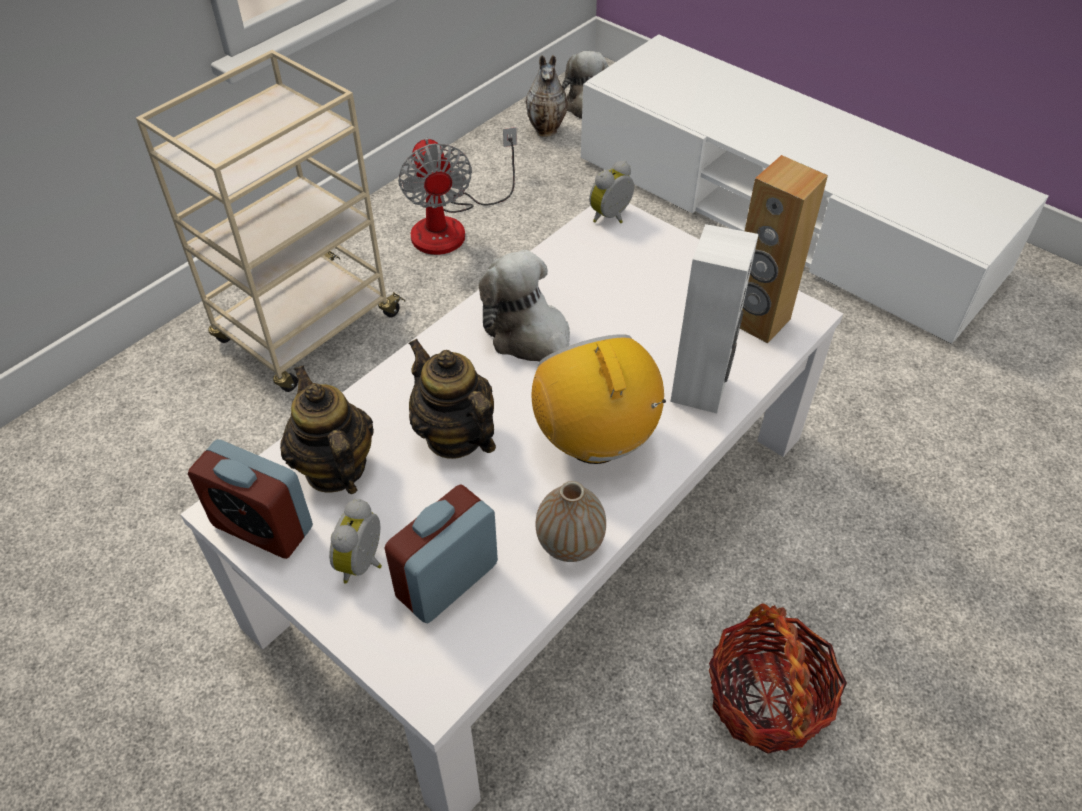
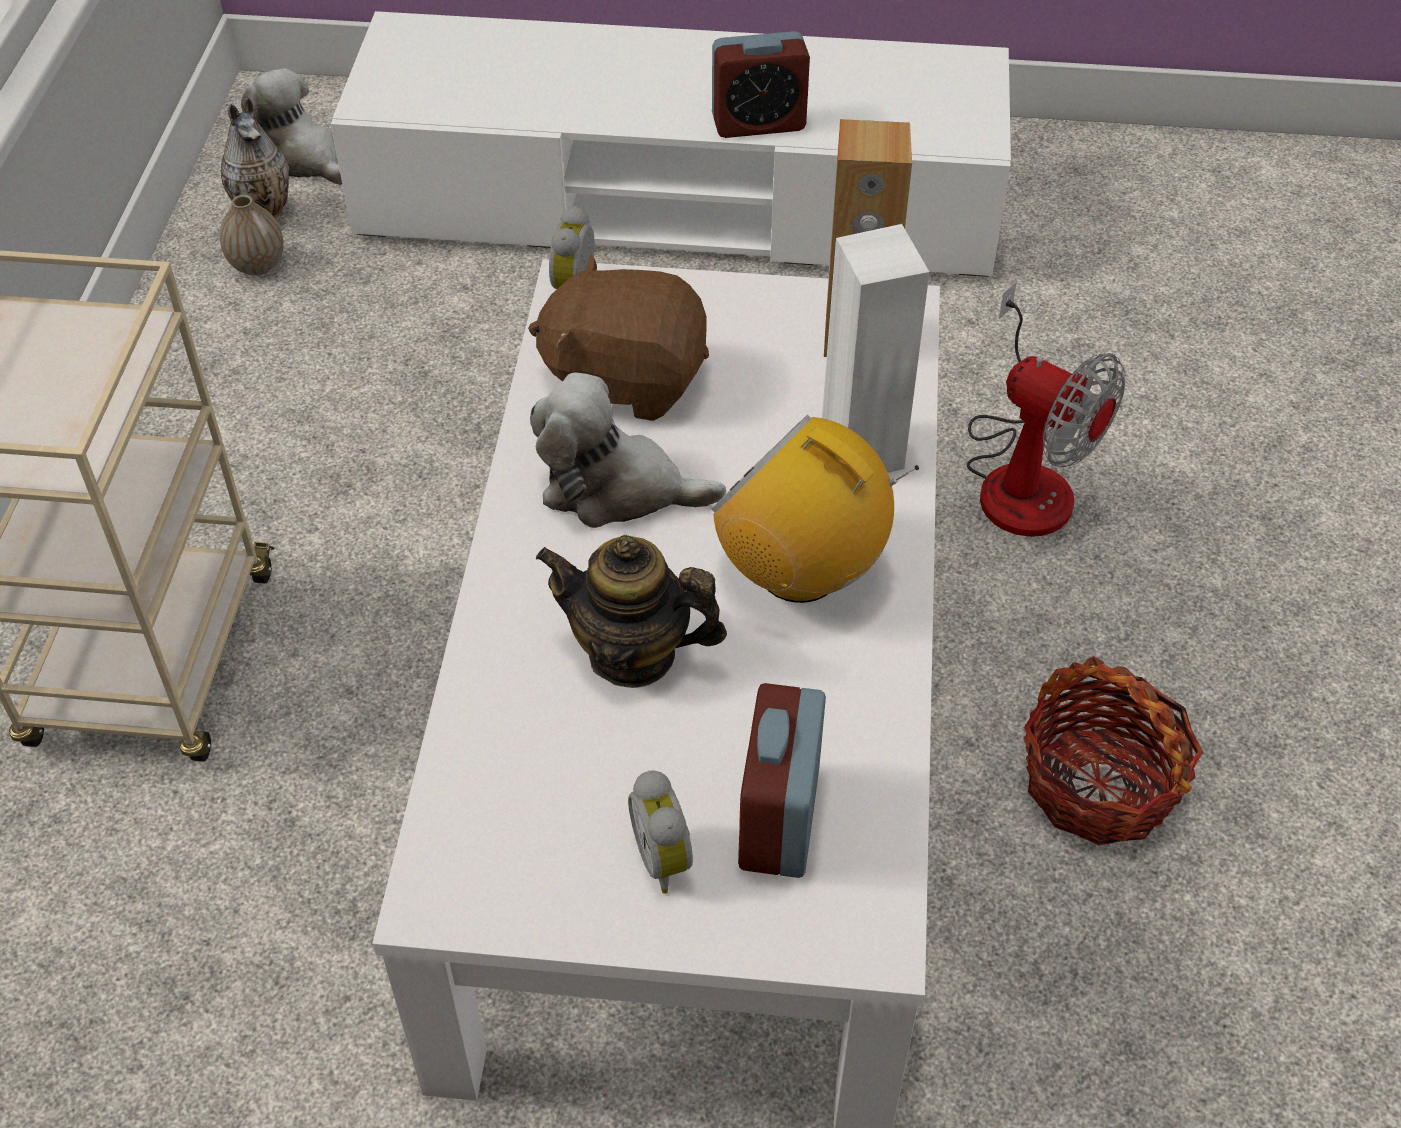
camera: 35 degrees left, 0 degrees up
(263, 527) = (499, 893): alarm clock -> alarm clock (758, 123)
(334, 468) = (522, 774): teapot -> none
(452, 225) = (242, 412): fan -> fan (1022, 475)
(570, 544) = (875, 700): vase -> vase (257, 265)
(593, 279) = (625, 380): none -> brown plush toy

